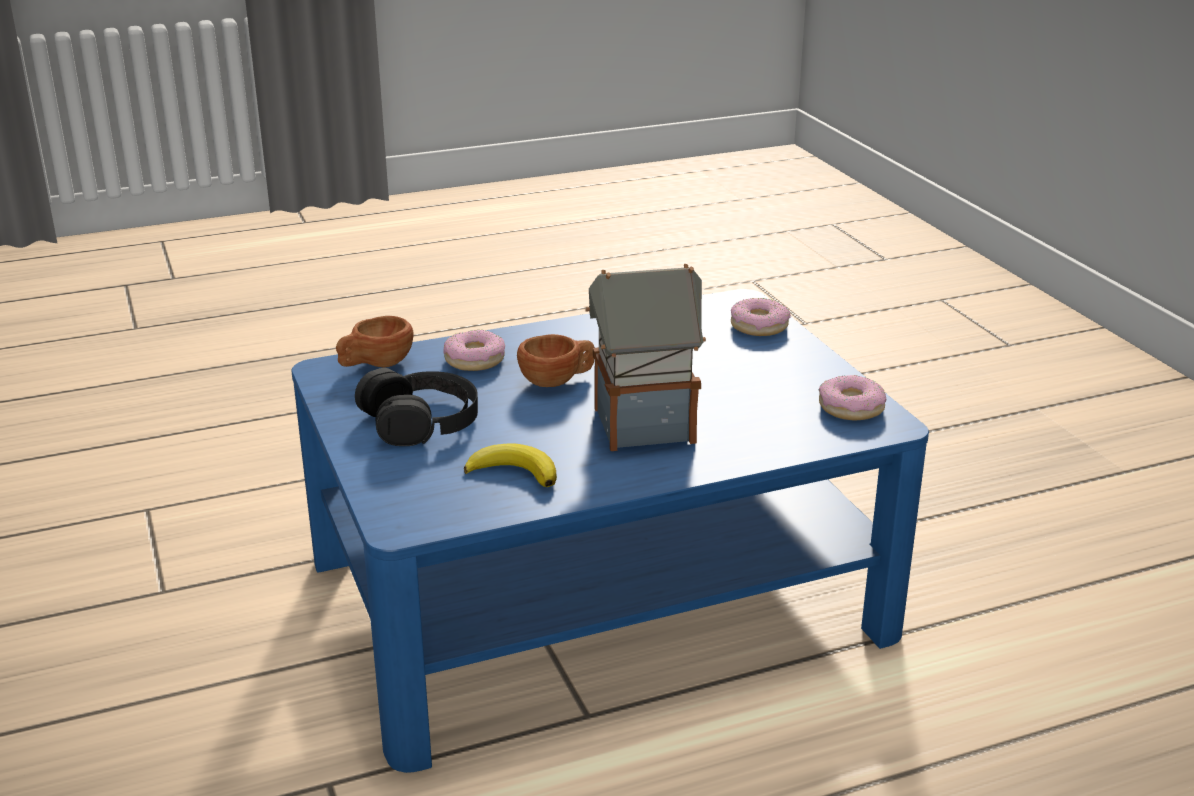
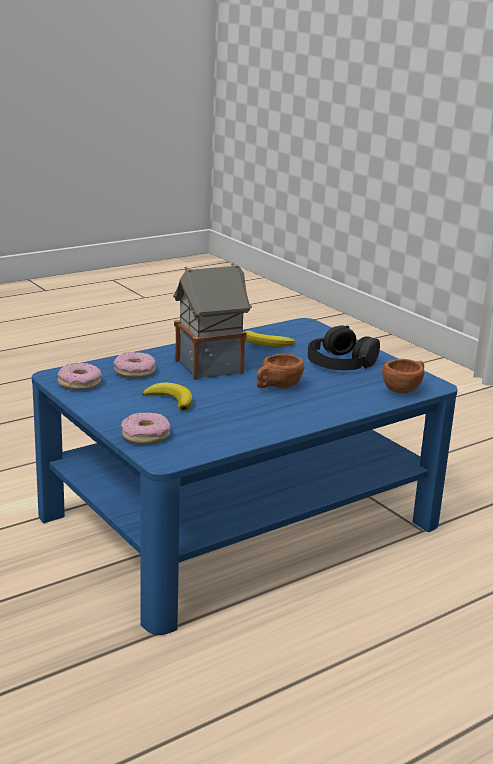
camera: 165 degrees right, 5 degrees down
(474, 360) = (343, 396): donut -> donut (135, 371)
(718, 371) = (171, 400): none -> banana

